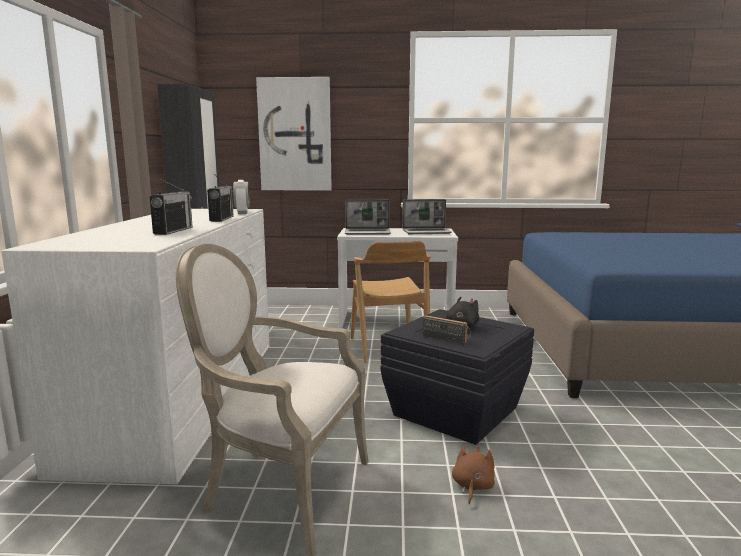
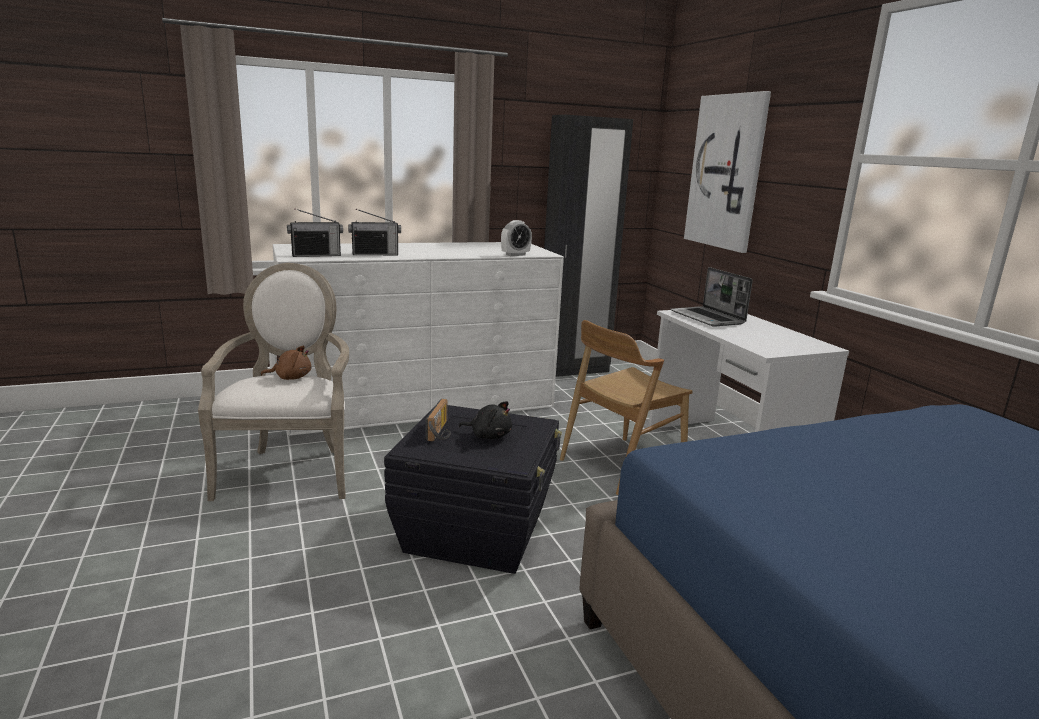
camera: 65 degrees right, 5 degrees up
(222, 219) = (462, 255): radio -> radio (316, 255)
(427, 232) = (775, 341): laptop -> none
(472, 486) = (317, 558): brown plush toy -> brown plush toy (291, 378)

